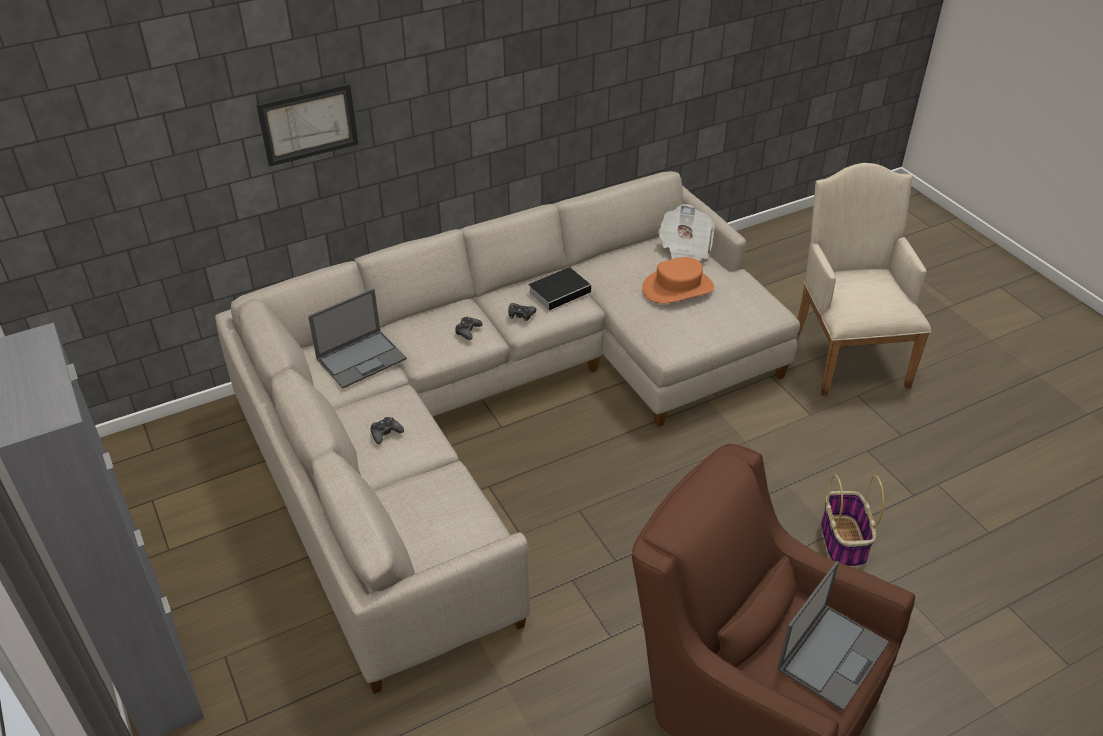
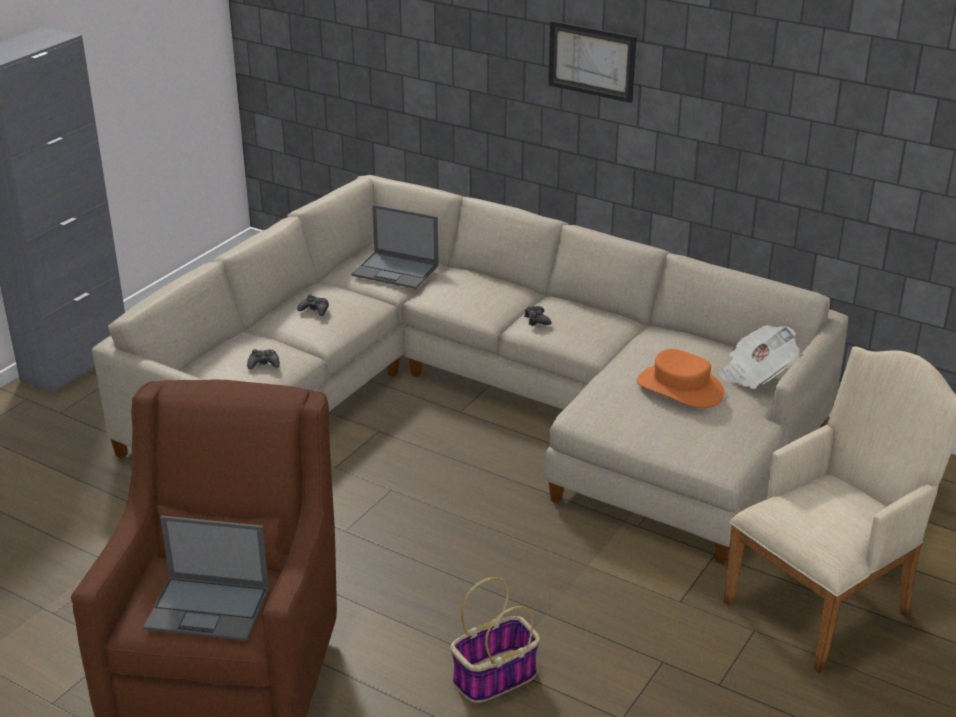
camera: 60 degrees right, 10 degrees down
(308, 124) = (468, 50): picture -> picture (592, 61)
(468, 331) = (484, 303): black game controller -> black game controller (263, 364)
(560, 291) = (596, 328): book -> none

